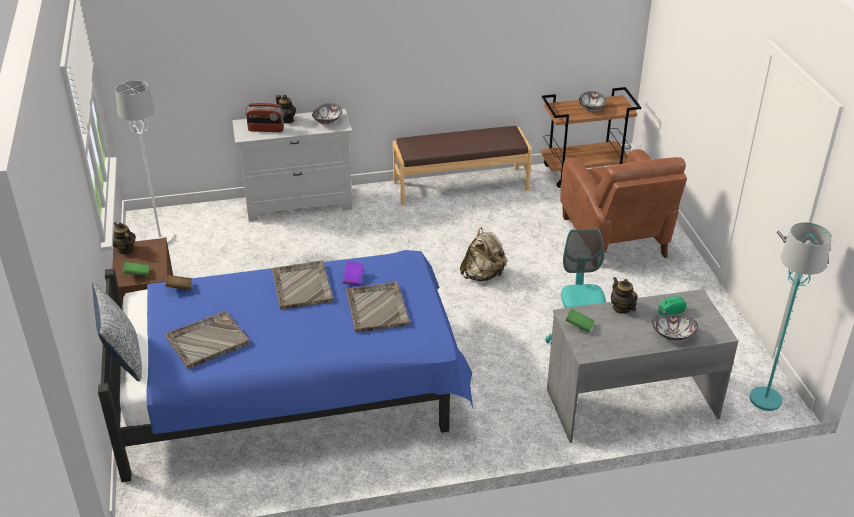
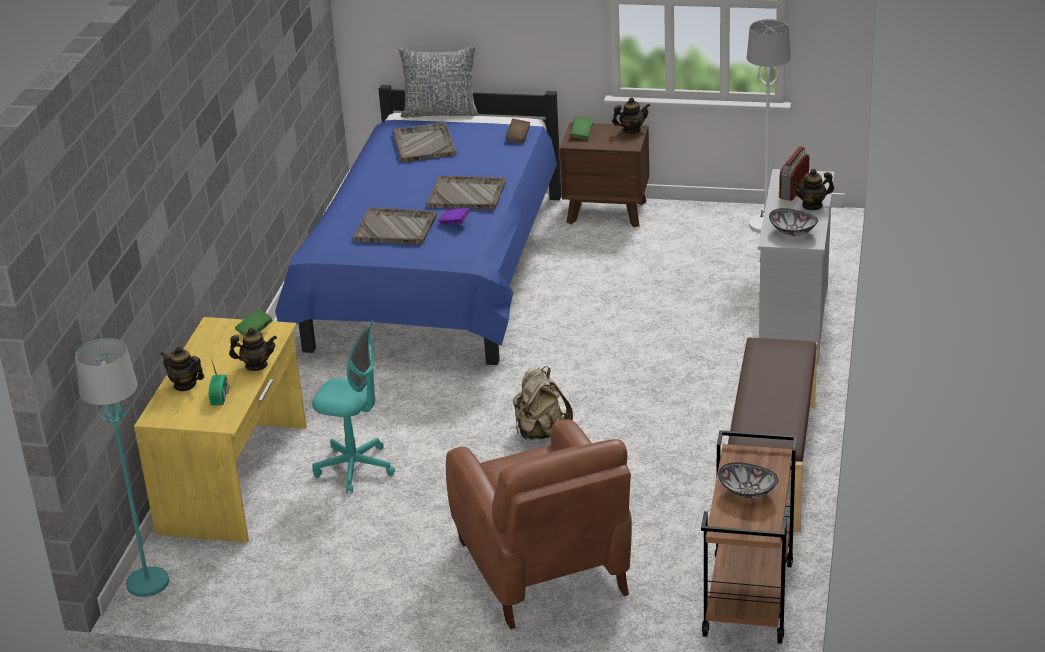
camera: 115 degrees right, 5 degrees down
(615, 239) = (544, 571): brown armchair -> brown armchair turned 120 degrees counterclockwise
(631, 402) = (235, 479): grey desk -> yellow desk
(672, 335) = (185, 385): bowl -> teapot

